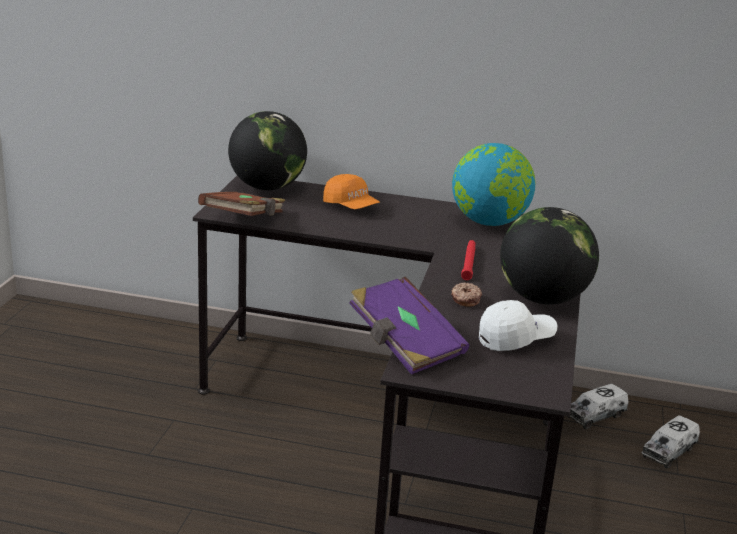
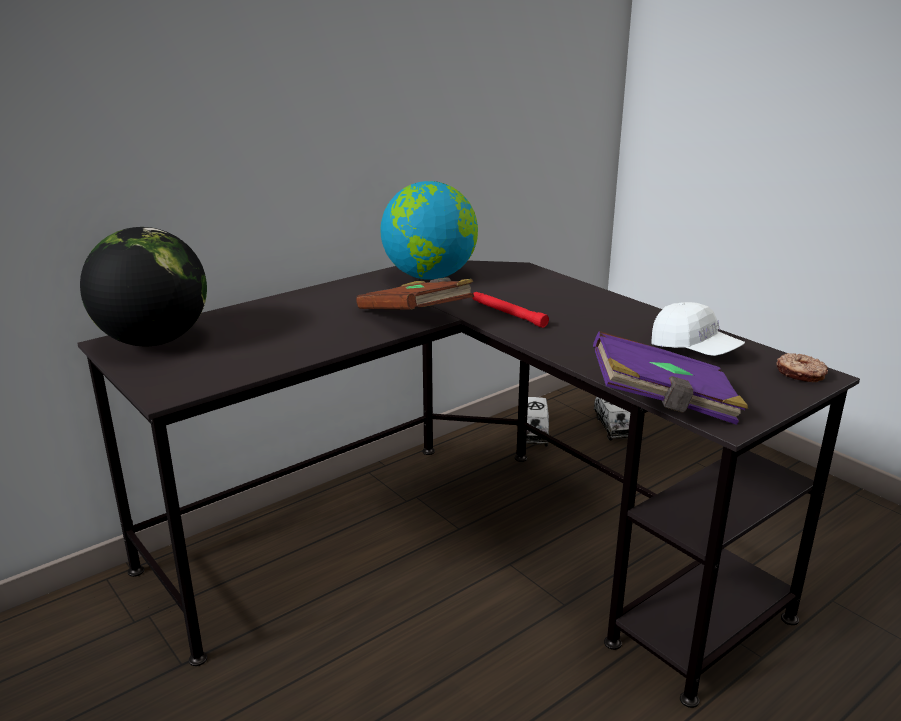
camera: 50 degrees left, 0 degrees up
(244, 220) = (222, 385): brown book -> brown book (416, 318)
(351, 206) = (288, 318): orange cap -> none
(465, 299) = (586, 342): donut -> donut (800, 374)
(515, 339) = (694, 350): white cap -> white cap turned 120 degrees clockwise
(542, 299) = (620, 312): globe -> none

